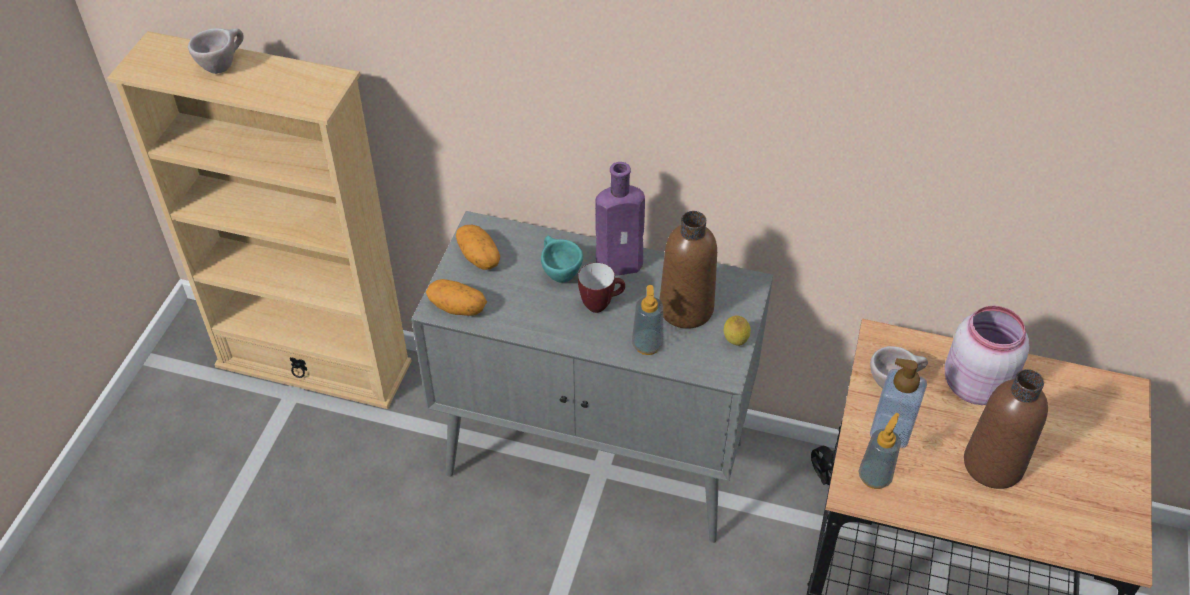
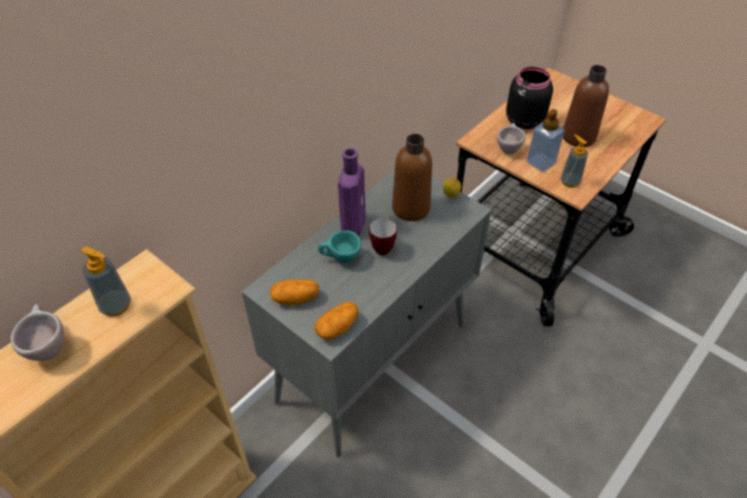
camera: 65 degrees left, 0 degrees up
(647, 345) = (431, 237): soap dispenser -> soap dispenser (116, 306)
(974, 383) = (523, 121): pink jar -> black jar

